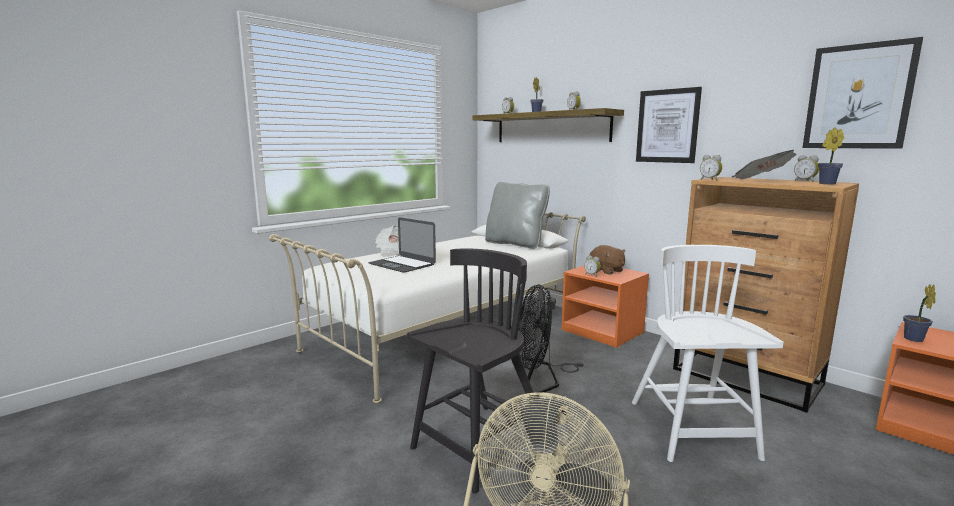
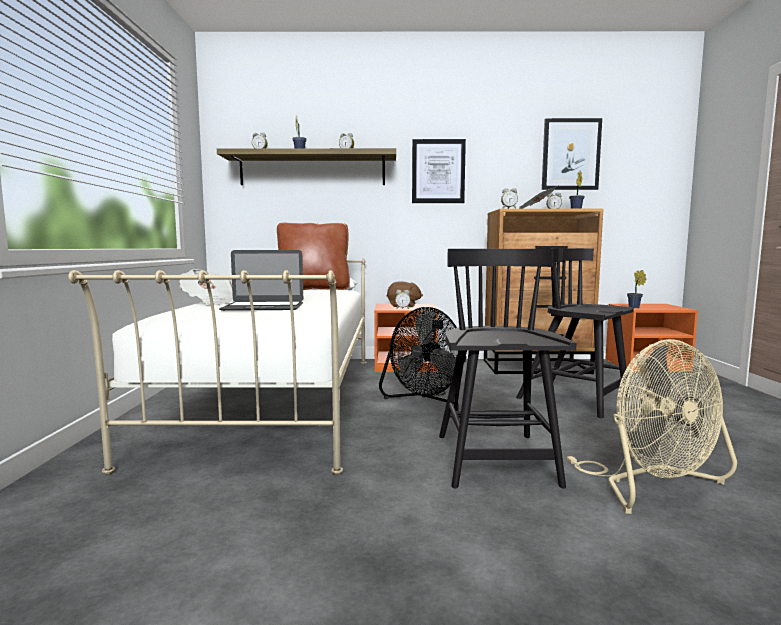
camera: 45 degrees left, 5 degrees down
(515, 244) = (313, 289): grey pillow -> brown pillow
(693, 430) = (575, 399): white chair -> black chair

